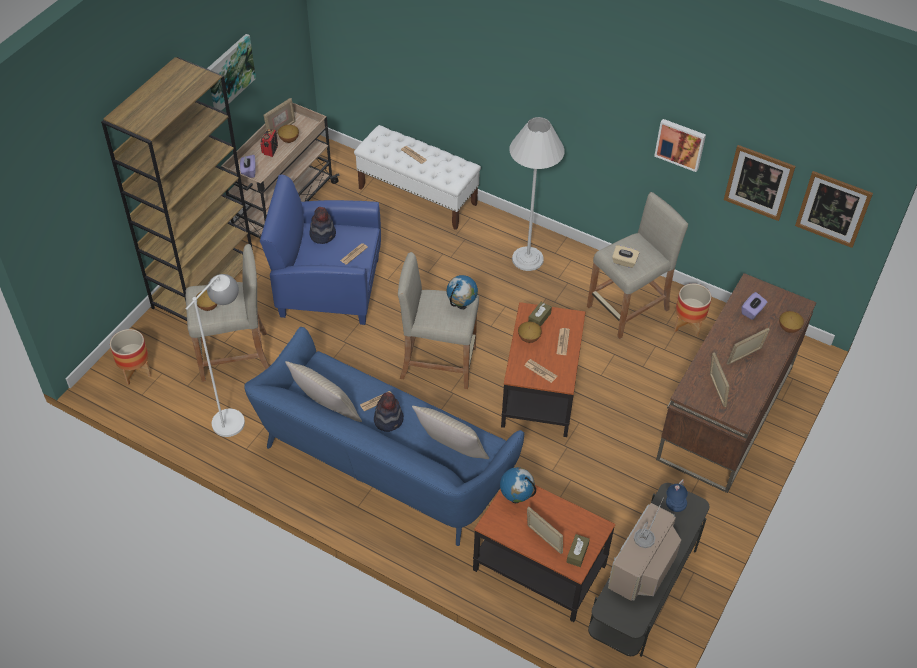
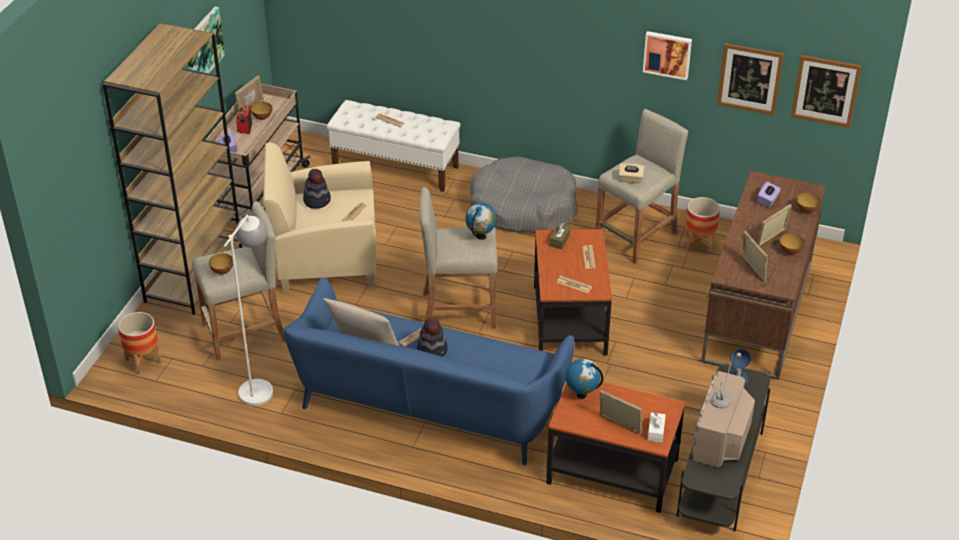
camera: 10 degrees left, 10 degrees down
(328, 286) = (325, 258): blue armchair -> beige armchair
(451, 452) = (503, 369): beige pillow -> none
(527, 259) = (523, 208): white floor lamp -> grey dog bed
(529, 339) = (554, 259): bowl -> bowl (790, 251)
(577, 553) = (656, 431): brown tissue box -> white tissue box

